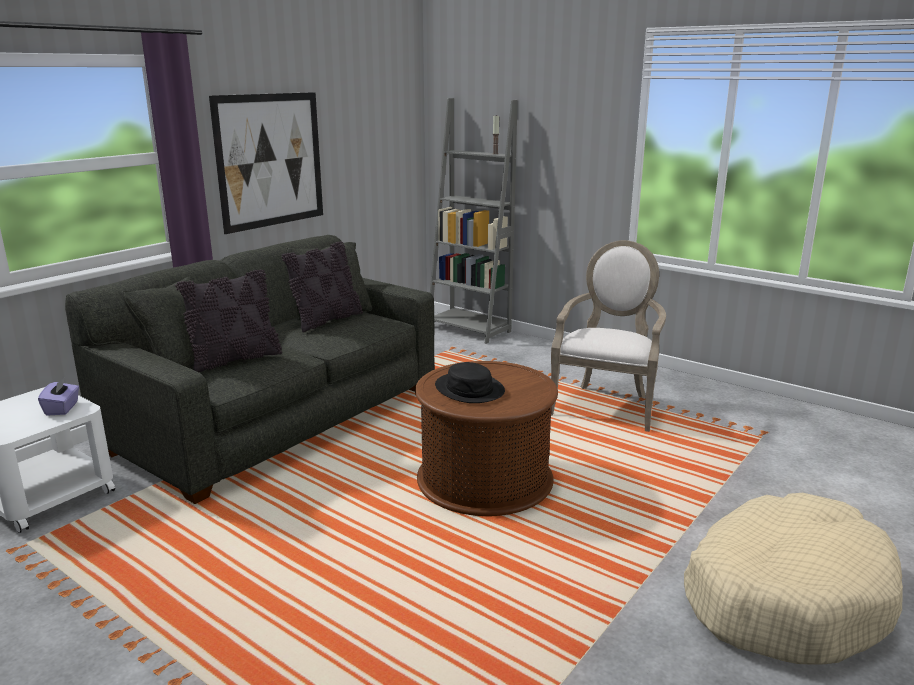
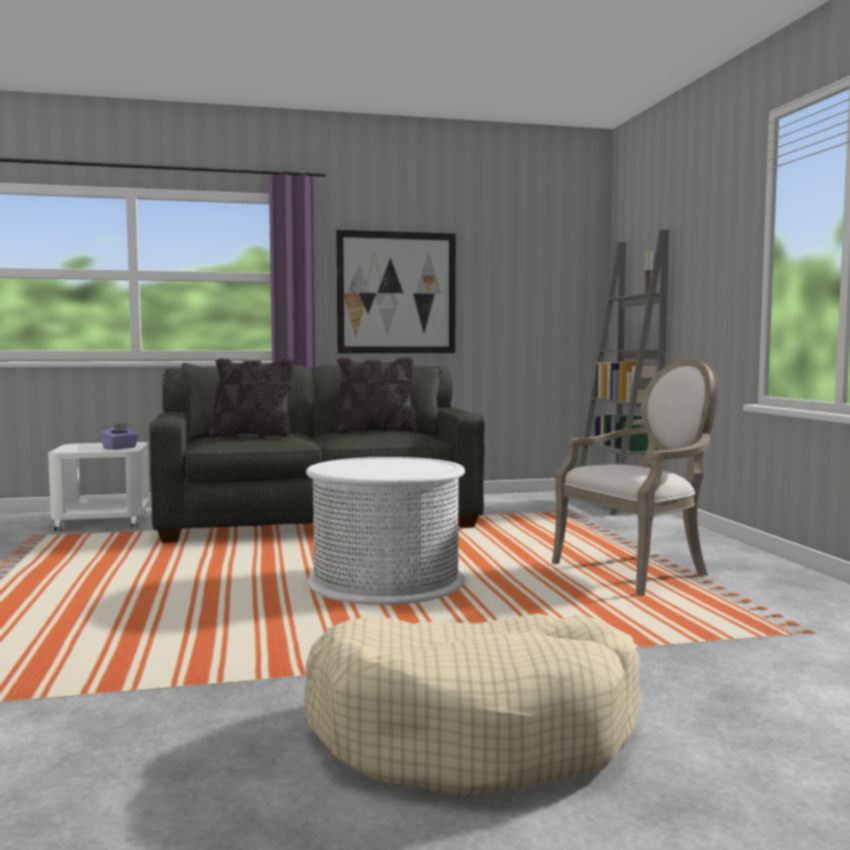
camera: 40 degrees right, 15 degrees down
(469, 389) = (367, 466): black hat -> none
(484, 478) = (386, 581): brown coffee table -> white coffee table

